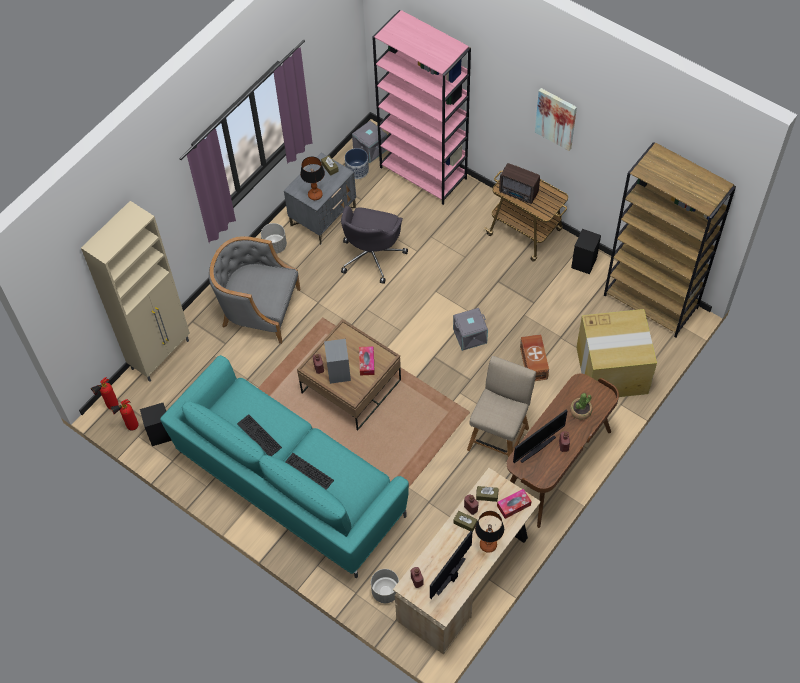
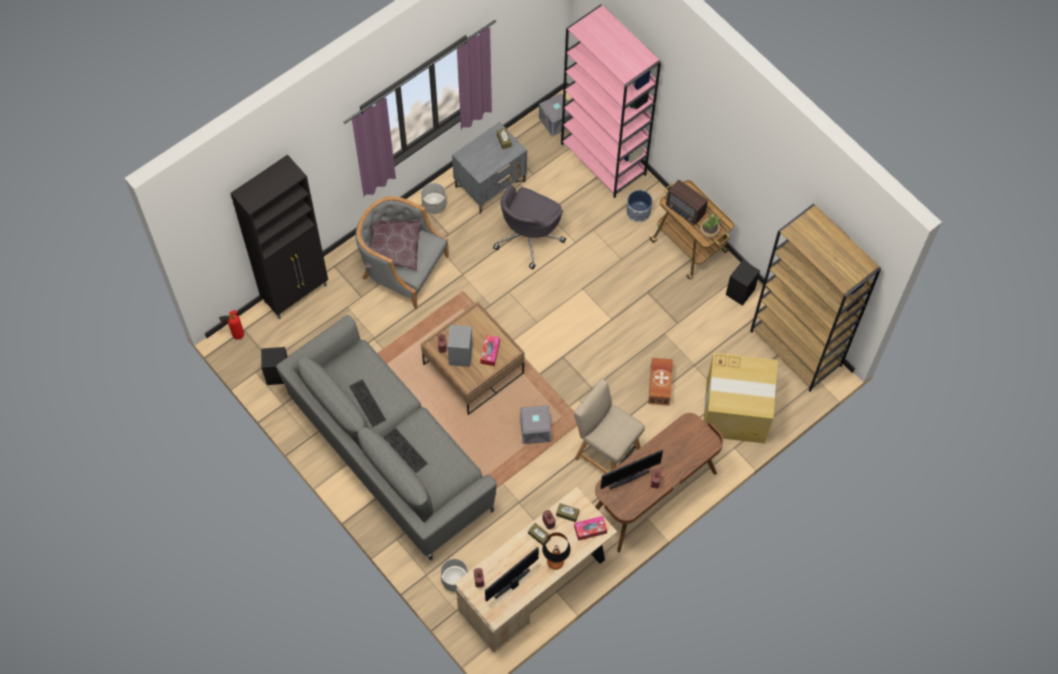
camera: 10 degrees right, 5 degrees up
(130, 427) = (250, 361): fire extinguisher -> none
(161, 354) = (296, 294): beige cabinet -> black cabinet
(248, 288) = (394, 248): none -> brown pillow
(290, 484) = (389, 453): turquoise sofa -> grey sofa
(315, 195) = (482, 166): table lamp -> none
(357, 170) = (537, 141): planter -> planter (638, 212)
(470, 336) = (604, 344): grey storage box -> grey storage box (535, 431)
(499, 436) = (605, 452): beige chair -> beige chair turned 90 degrees counterclockwise
(556, 118) = (731, 151): picture -> none
(580, 411) = (682, 451): potted plant -> potted plant (709, 231)

